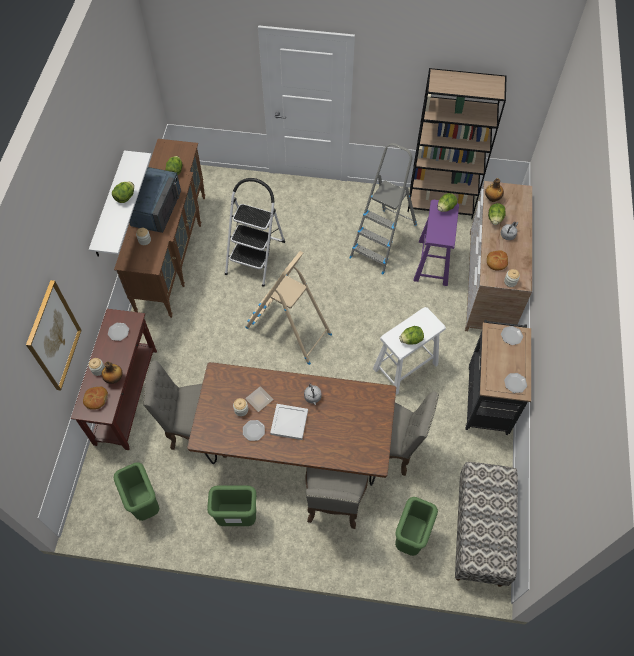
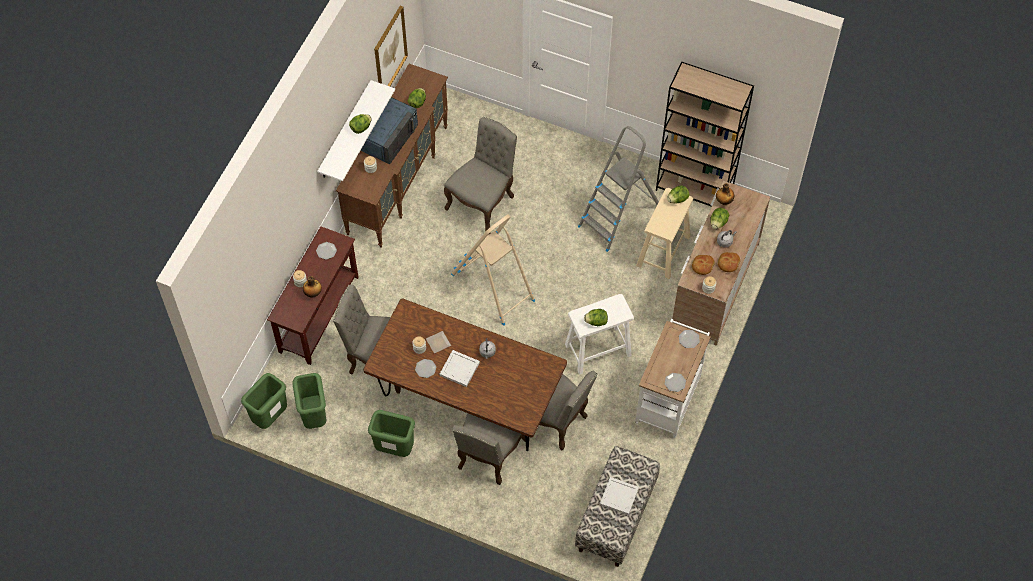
camera: 15 degrees right, 0 degrees up
(53, 336) = (271, 243): picture -> picture (389, 52)
(96, 399) = (292, 308): bread -> bread (728, 264)
(256, 256) = (483, 203): step ladder -> grey chair
(410, 537) = (548, 505): green trash can -> green trash can (270, 416)
(433, 262) = (663, 251): purple stool -> beige stool
(487, 398) = (668, 399): black cart -> white cart
(491, 516) = (619, 496): none -> white tray

